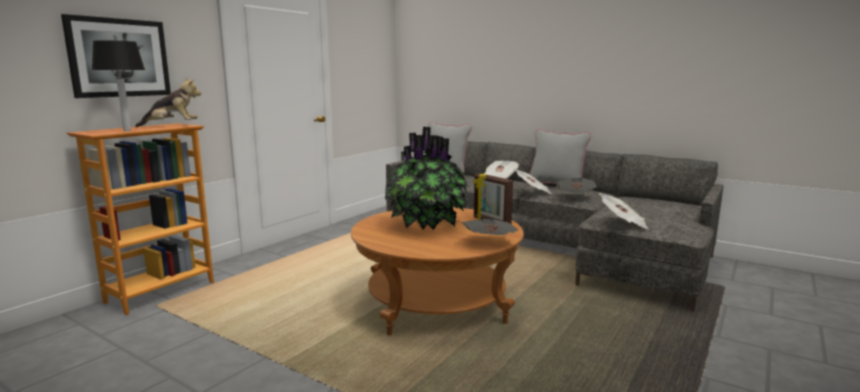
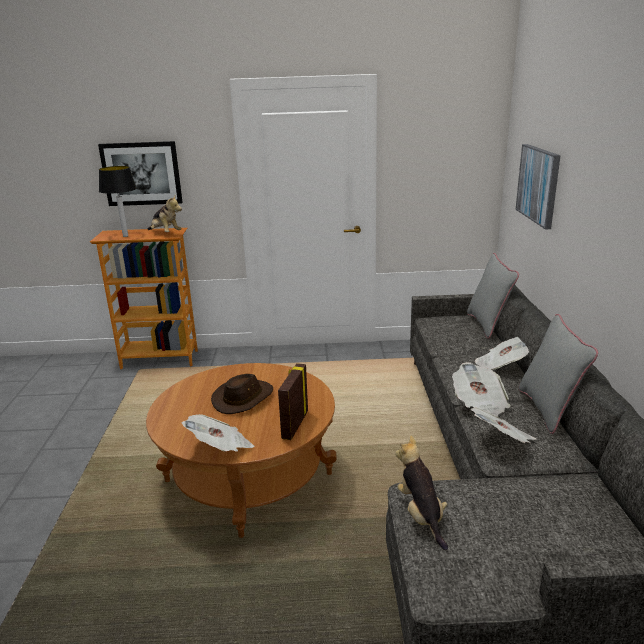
camera: 55 degrees right, 10 degrees up
(427, 226) = (243, 398): potted plant -> brown hat
(455, 68) = (538, 184): none -> picture
(623, 223) = (421, 515): newspaper -> plush toy

